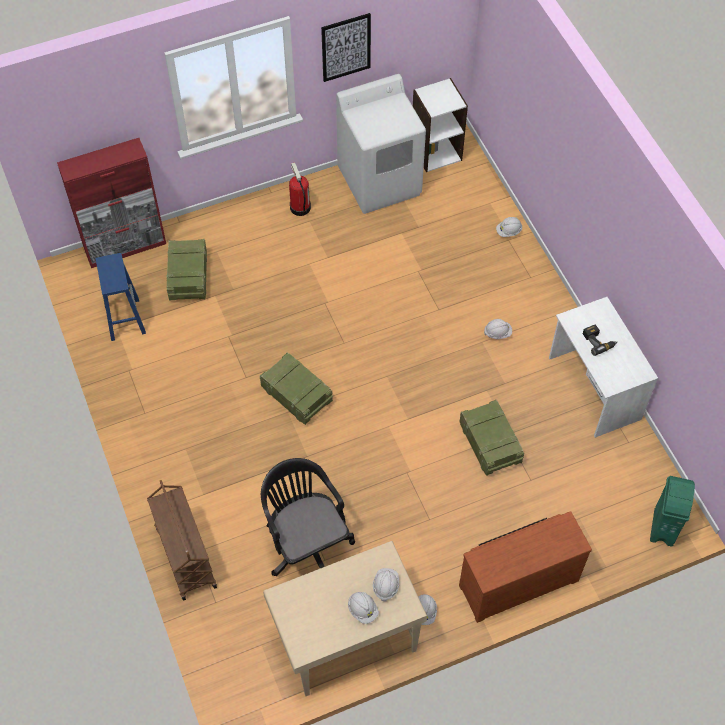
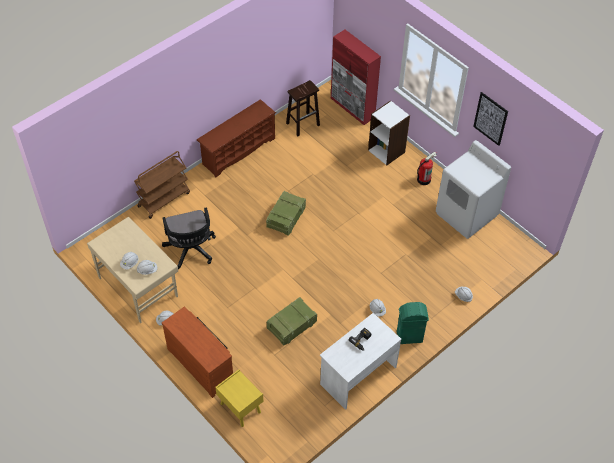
camera: 70 degrees right, 5 degrees down
(124, 319) = (303, 124): blue stool -> brown stool
(135, 422) = (238, 151): none -> brown shoe rack
(188, 276) = (345, 142): crate -> none
(306, 542) = (191, 251): black office chair -> black office chair turned 120 degrees clockwise
(436, 152) = (508, 238): white bookcase -> white bookcase (387, 151)
(605, 548) = (240, 408): none -> yellow nightstand
(663, 527) = (267, 439): green trash can -> green trash can (409, 337)

